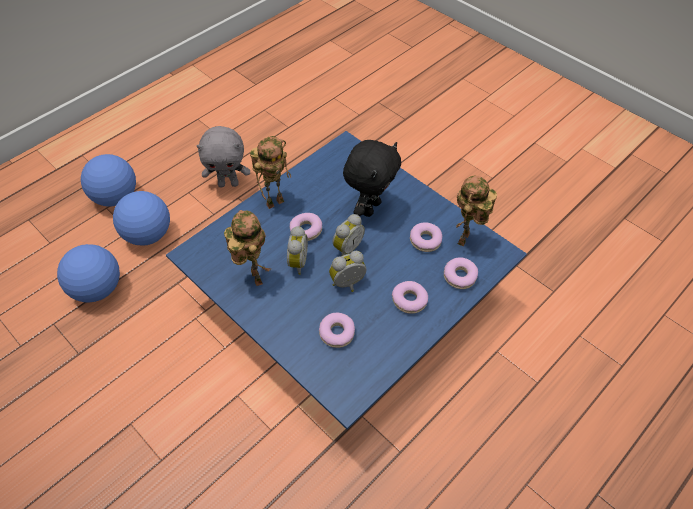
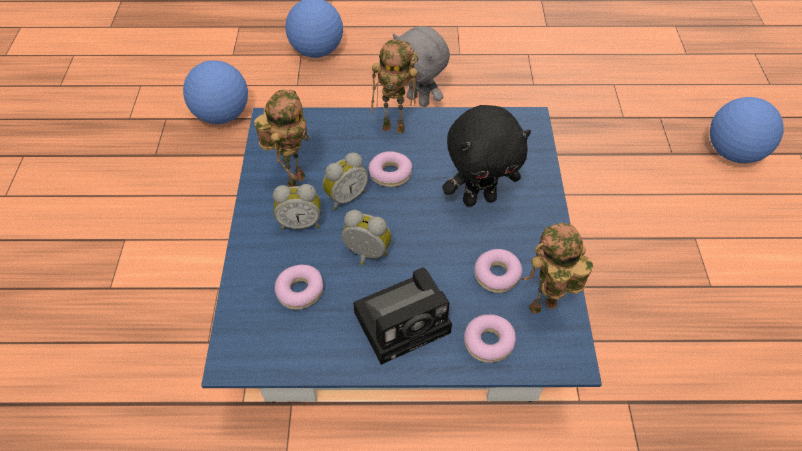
camera: 45 degrees right, 0 degrees up
(148, 235) = (306, 99): football -> football (733, 153)
(347, 248) = (408, 219): alarm clock -> alarm clock (300, 222)
(409, 300) = (405, 320): donut -> camera

